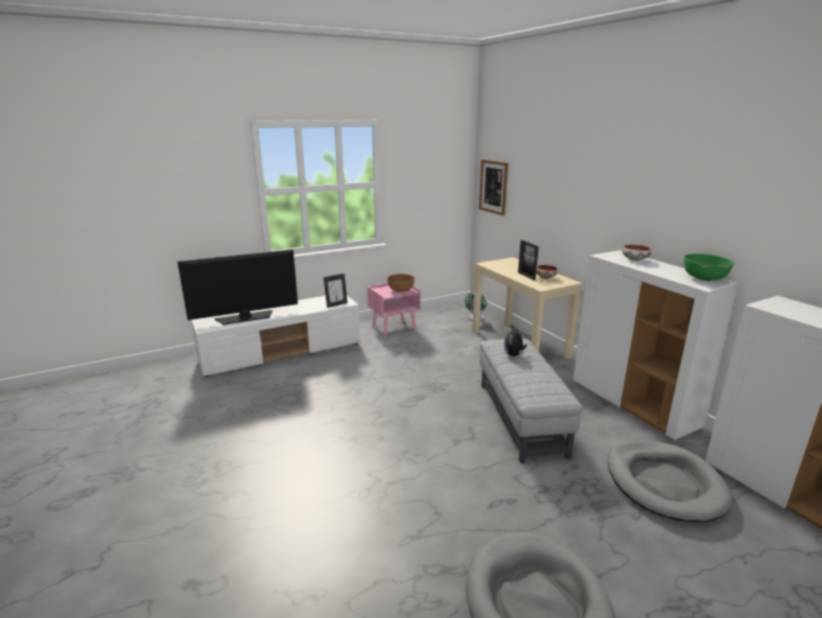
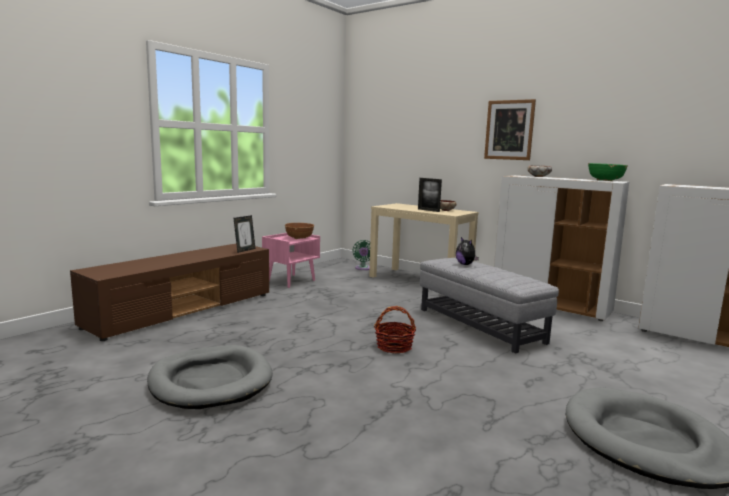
camera: 25 degrees left, 10 degrees down
(245, 318) = (147, 265): television -> none
(282, 352) = (184, 310): white tv stand -> brown tv stand
(412, 429) = (394, 347): none -> basket
(493, 187) = (369, 141): picture -> picture (509, 130)
(664, 483) = (629, 346): grey dog bed -> grey dog bed (211, 381)

